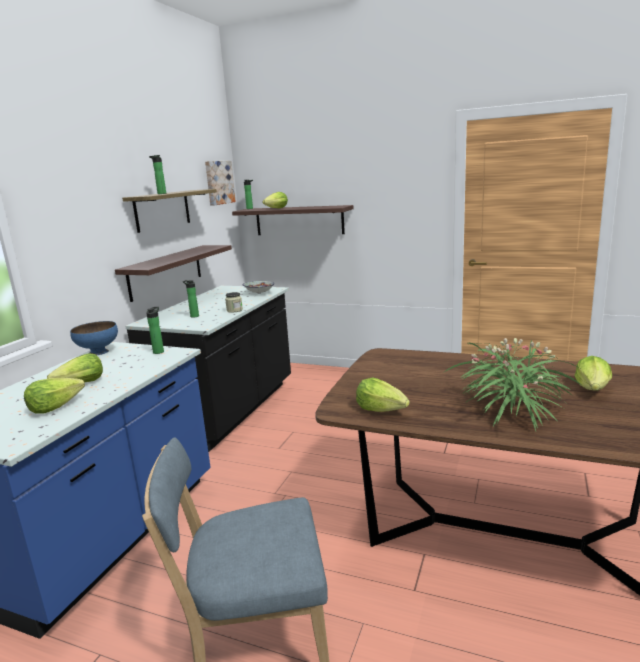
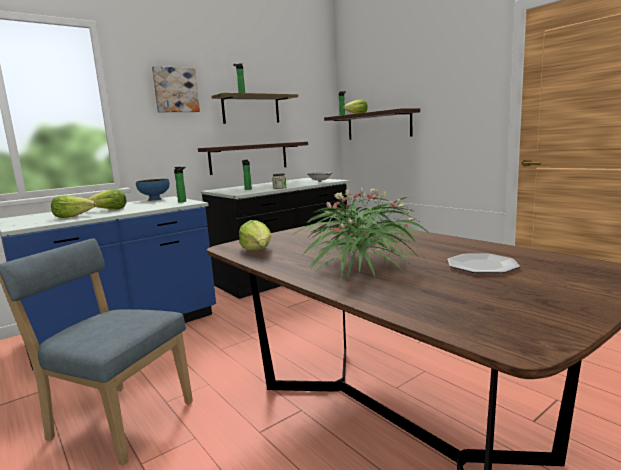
camera: 30 degrees right, 5 degrees down
(218, 182) = (316, 93): picture -> picture (175, 90)
(592, 389) = (482, 265): lettuce -> plate

